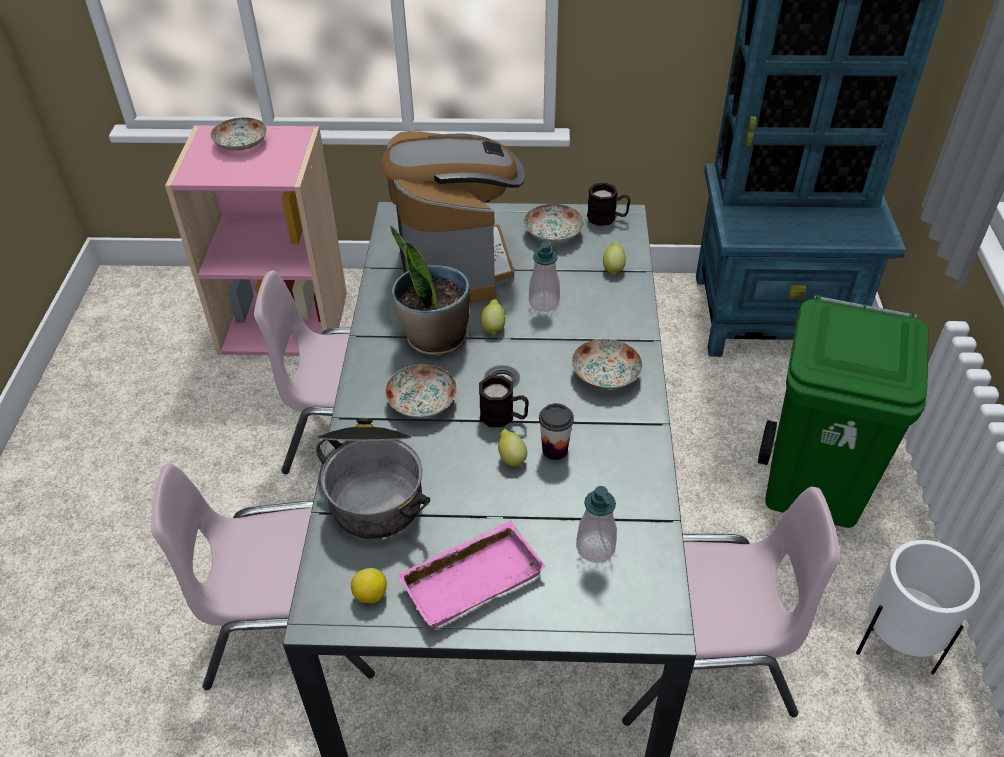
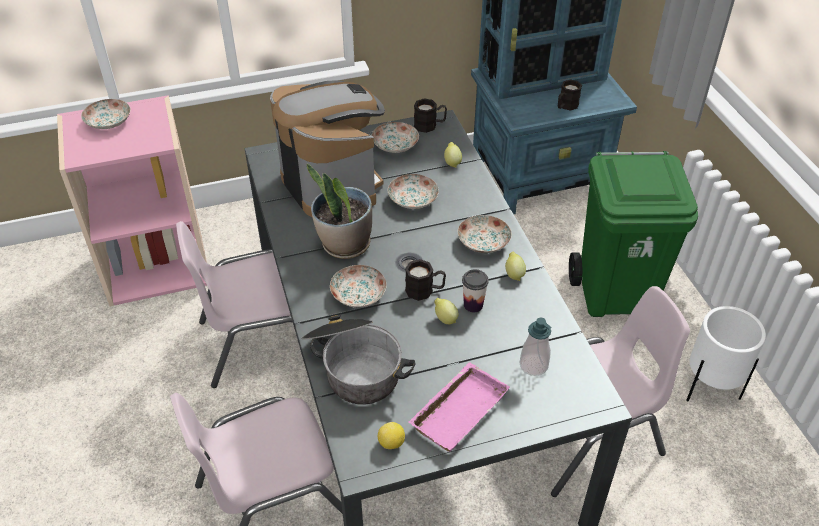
camera: 20 degrees left, 0 degrees up
(493, 327) = (385, 226): lemon -> lemon (514, 274)
(544, 302) = (413, 199): soap dispenser -> plate
(808, 231) = (566, 106): none -> black mug

